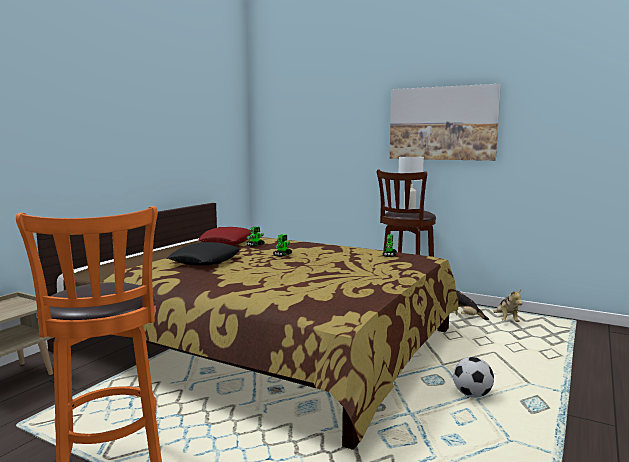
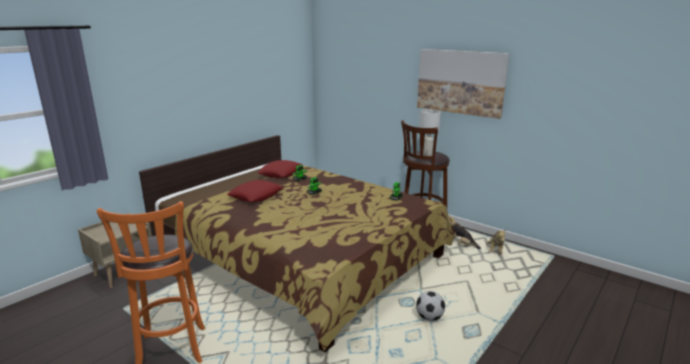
camera: 10 degrees right, 10 degrees up
(205, 260) = (256, 195): black pillow -> red pillow

